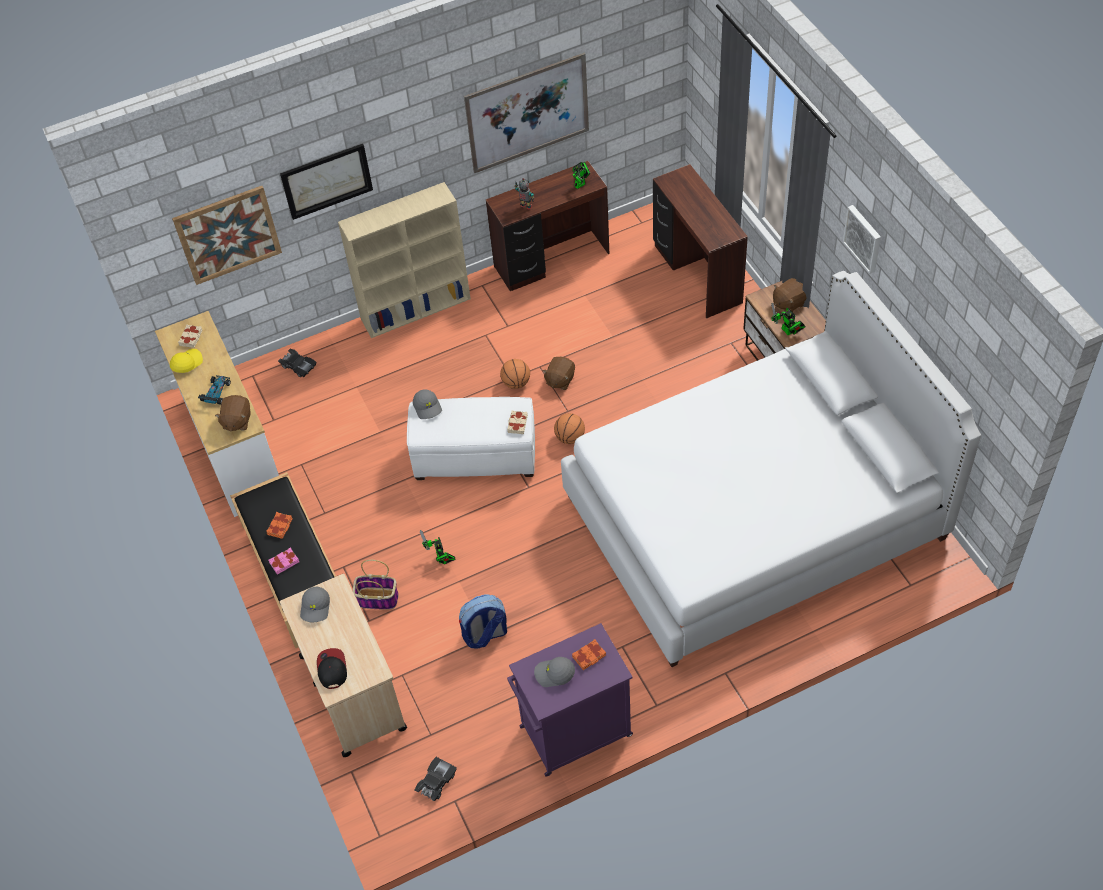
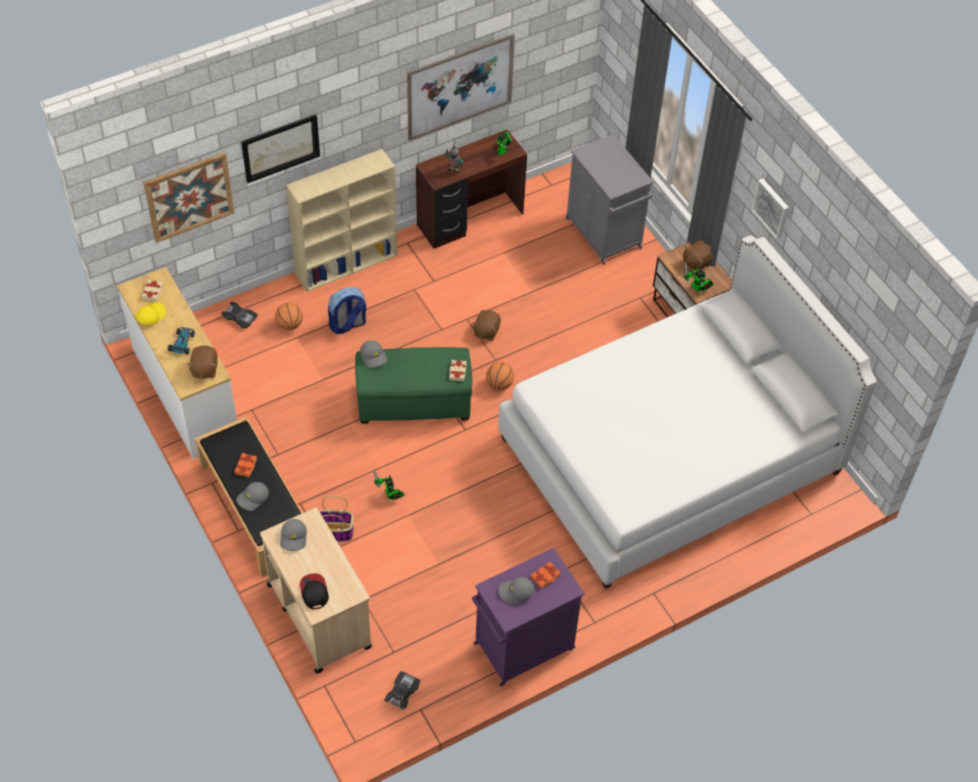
camera: 10 degrees left, 0 degrees up
(284, 562) = (253, 498): pink book -> grey cap
(476, 456) = (414, 402): white ottoman -> green ottoman
(485, 635) = (435, 563): backpack -> backpack (347, 325)
(516, 383) = (446, 334): basketball -> basketball (289, 325)
(696, 275) = (604, 234): brown desk -> grey cabinet

